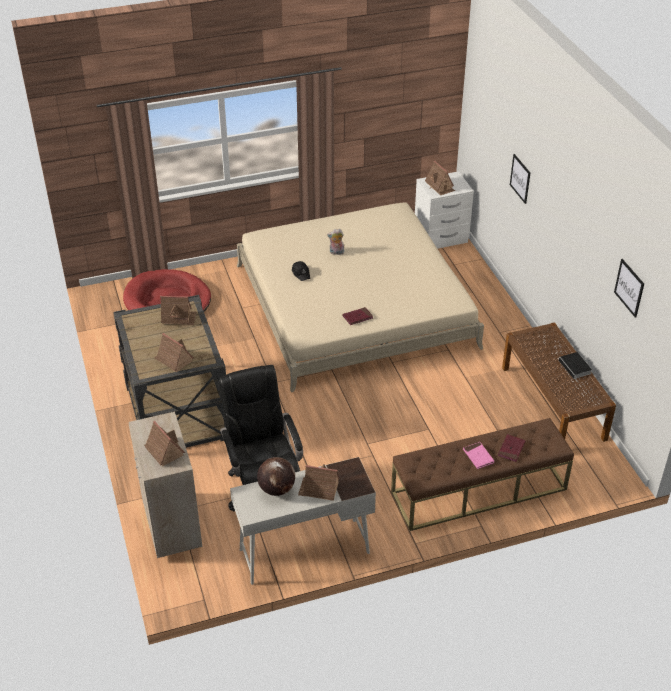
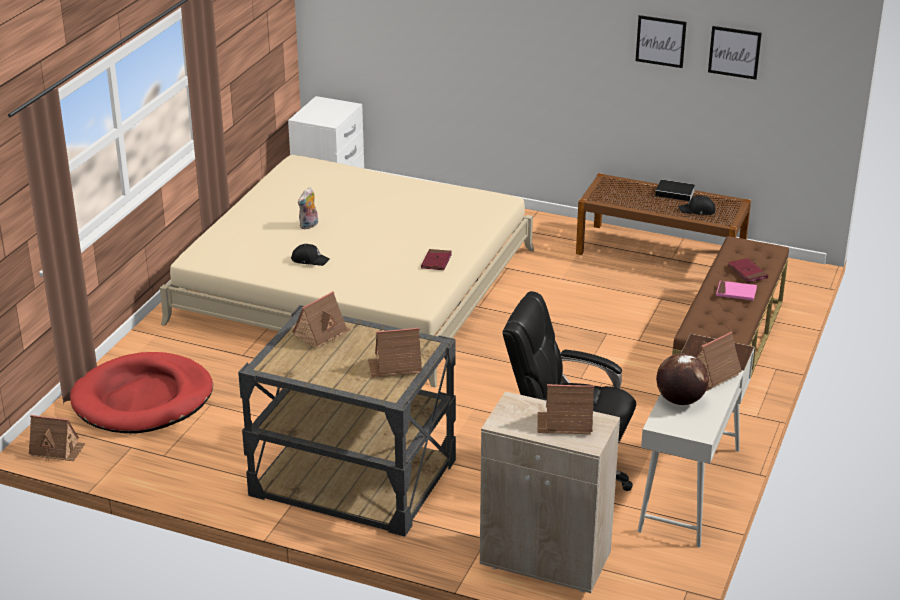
camera: 50 degrees left, 10 degrees down
(440, 186) = (323, 115): toy house -> toy house (57, 450)
(520, 178) = (468, 36): picture -> picture (660, 41)
(565, 388) = (697, 211): none -> black cap

